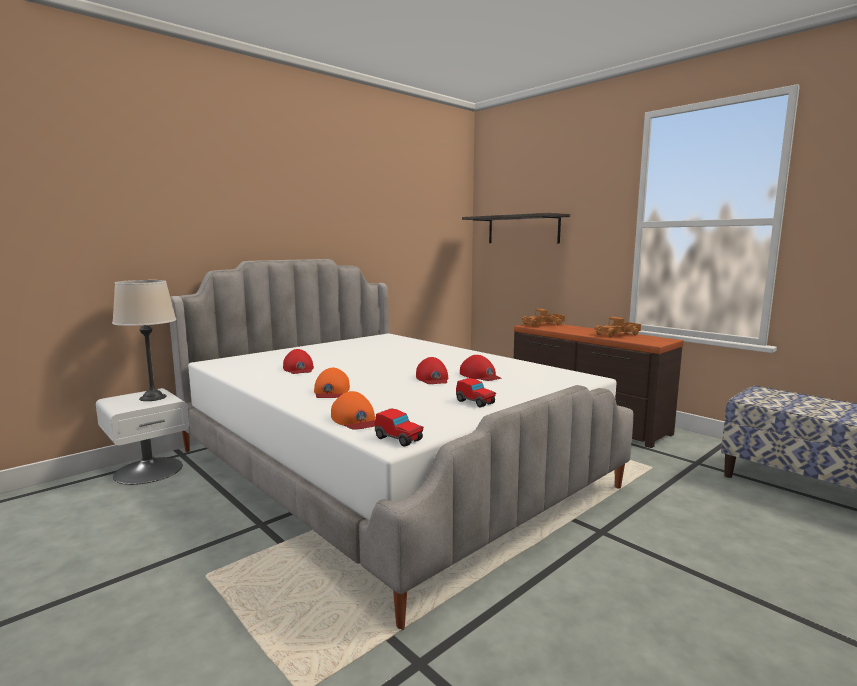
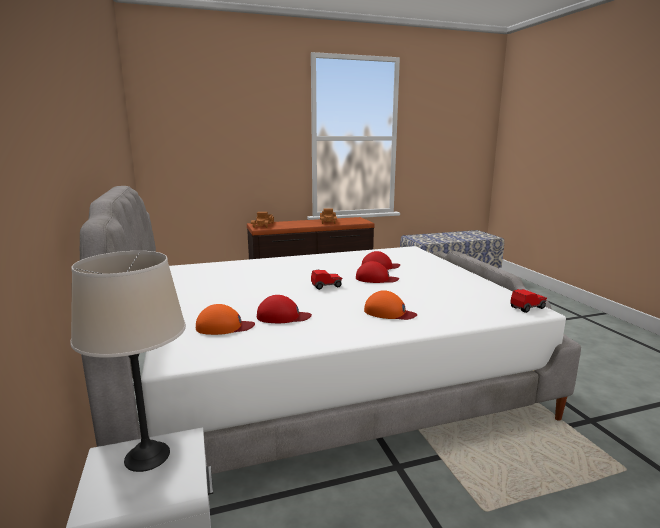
camera: 65 degrees left, 5 degrees up
(354, 419) = (479, 314): orange cap -> orange cap (224, 327)
(475, 402) = (450, 279): toy car -> toy car (326, 286)
(523, 229) = (203, 140): shelf -> none

